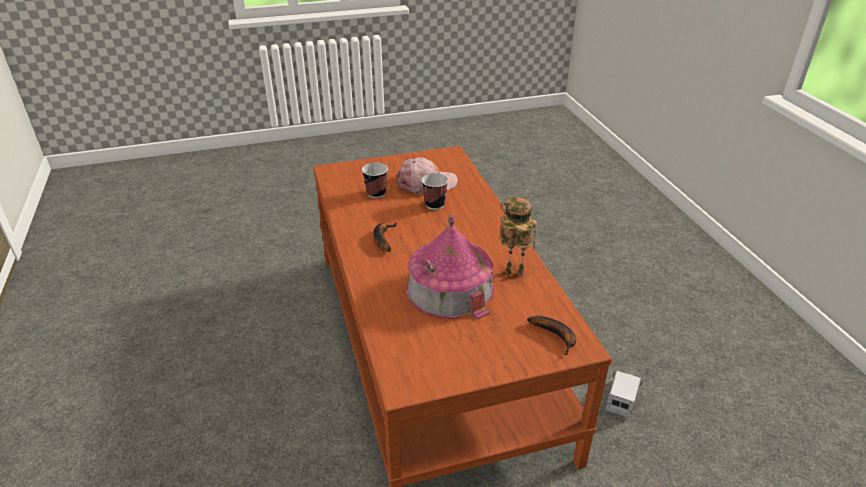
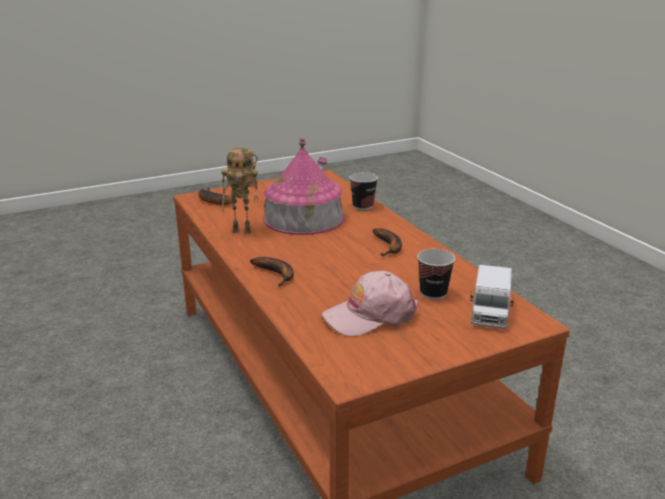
camera: 170 degrees right, 10 degrees down
(434, 205) = (345, 286): cup -> cup (363, 206)
(483, 219) = (277, 274): none -> banana
(622, 398) = (132, 357): toy truck -> toy truck (489, 312)

